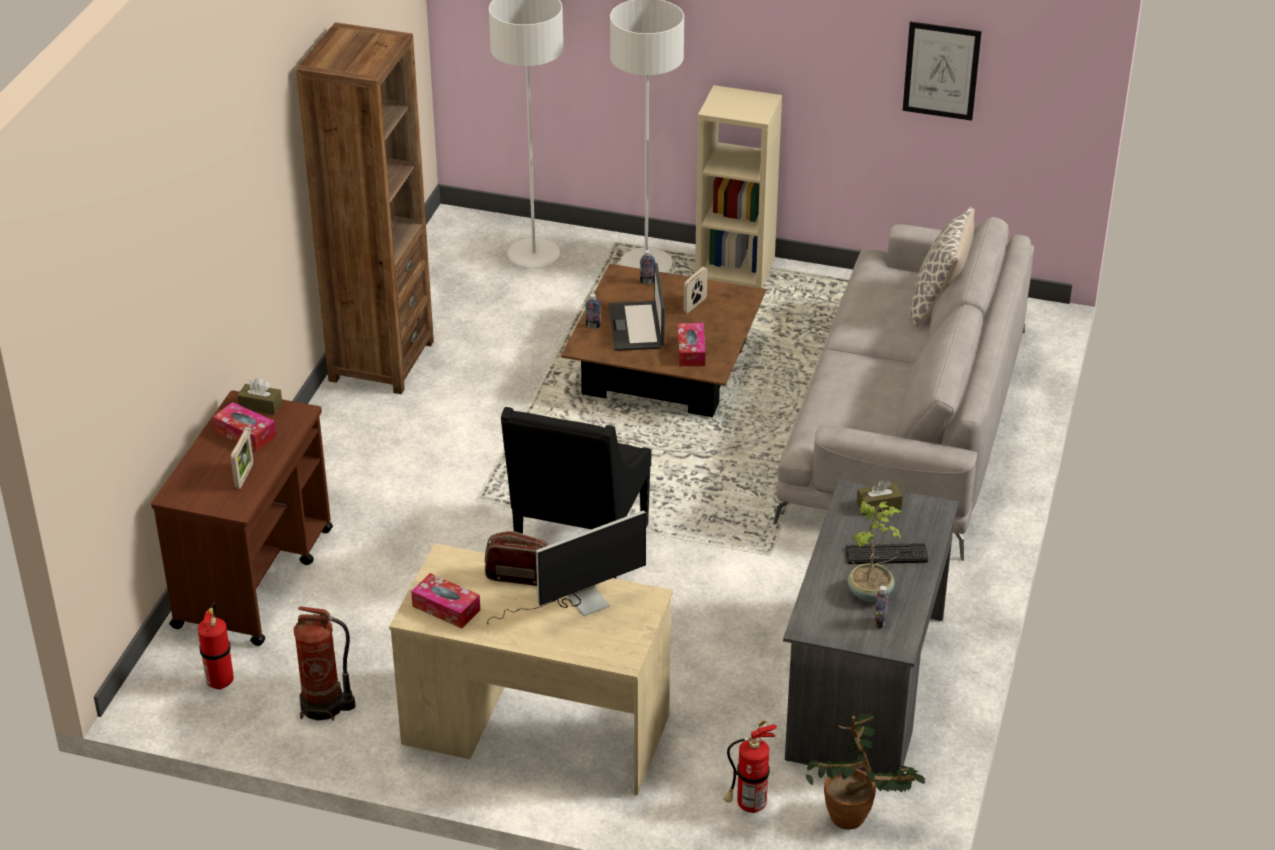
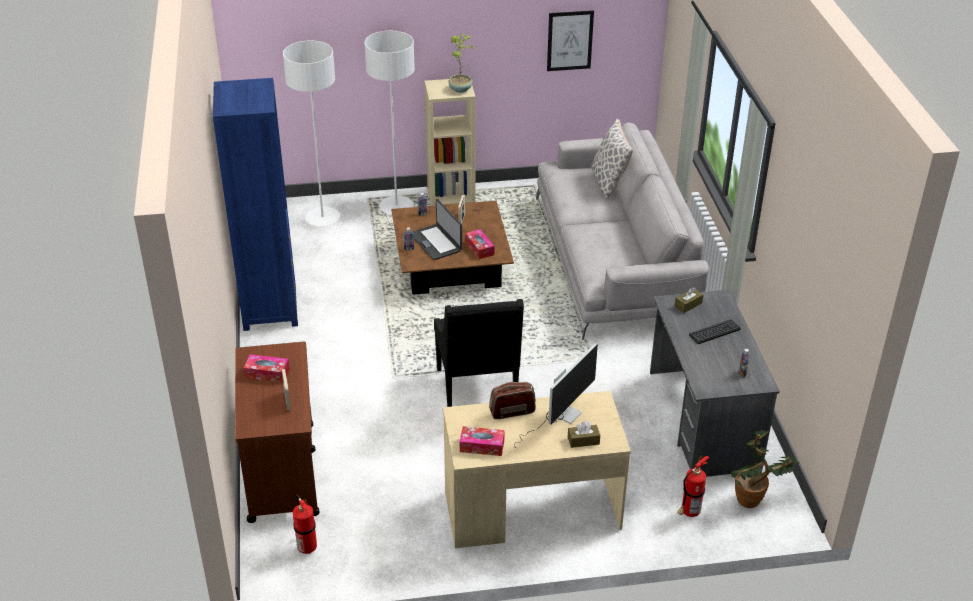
camera: 25 degrees left, 0 degrees up
(260, 405) = (264, 352): brown tissue box -> brown tissue box (583, 440)
(324, 706) = (388, 540): fire extinguisher -> none
(381, 361) = (269, 308): brown bookcase -> blue bookcase
(871, 593) = (724, 357): potted plant -> potted plant (461, 89)

